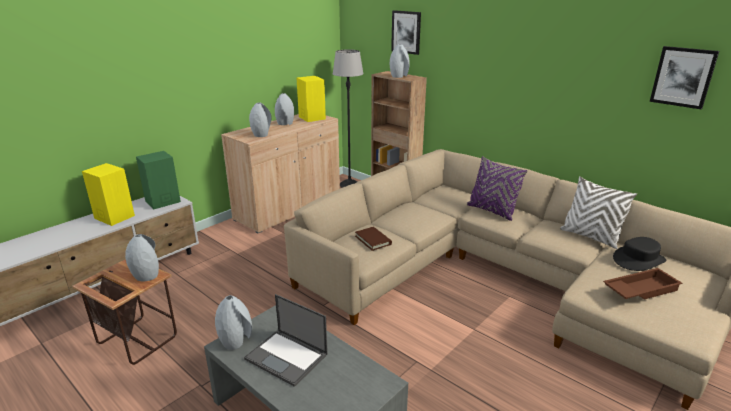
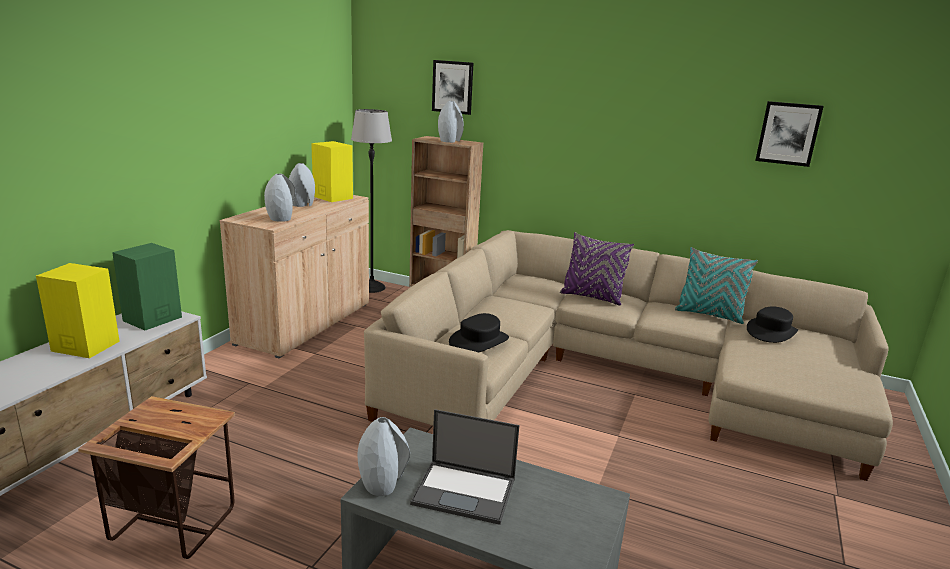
camera: 20 degrees left, 5 degrees down
(146, 275) = (197, 418): grey vase -> none
(373, 240) = (479, 341): brown book -> black hat
(590, 237) = (709, 314): white pillow -> turquoise pillow
(640, 289) = (792, 360): brown tray -> none

